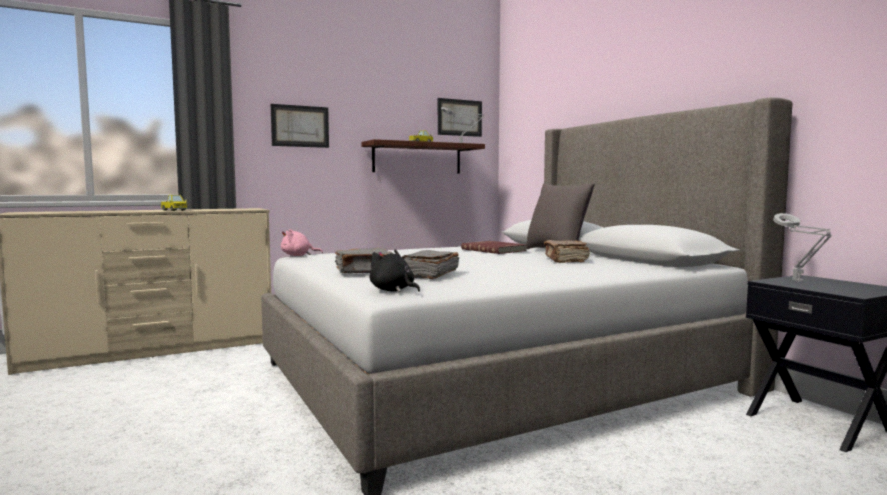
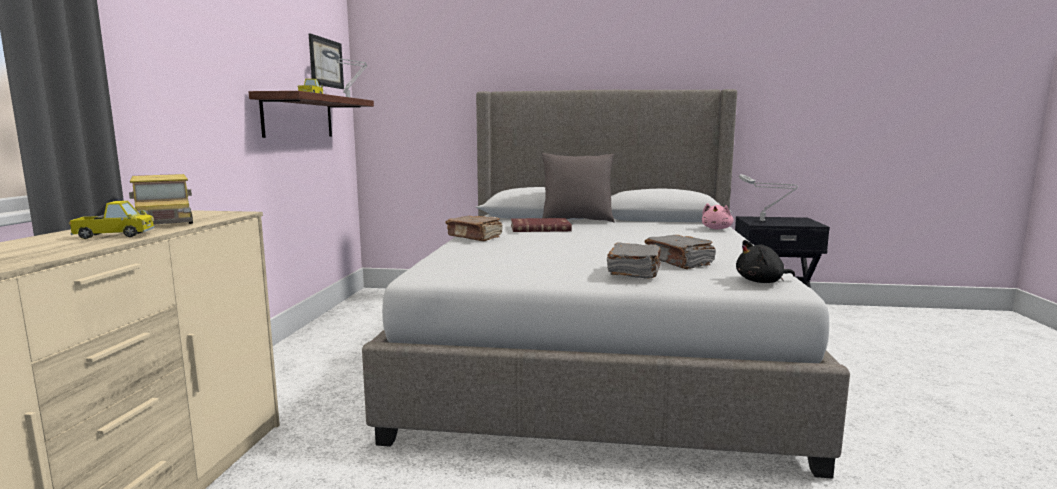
camera: 55 degrees left, 5 degrees up
(220, 209) = (164, 221): none -> toy truck
(298, 255) = (422, 274): pink plush toy -> pink plush toy (717, 229)
(300, 126) = (179, 60): picture -> none
(565, 260) = (633, 228): brown book -> brown book (475, 237)

